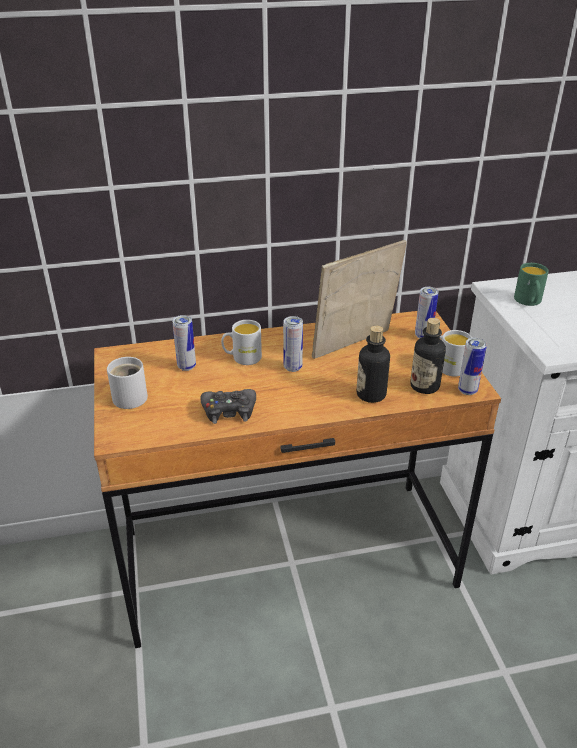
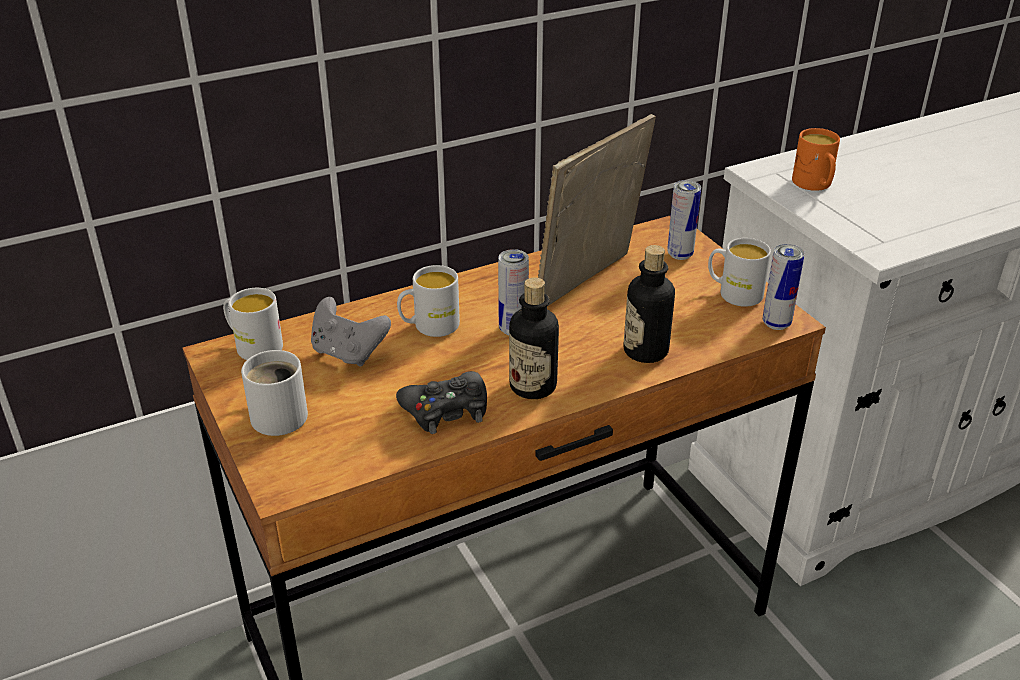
camera: 15 degrees left, 0 degrees up
(134, 353) = (253, 346): none -> white mug
(186, 366) = (348, 353): can -> grey game controller
(424, 386) = (715, 326): bottle -> bottle (533, 386)
(528, 302) = (815, 185): green mug -> orange mug

